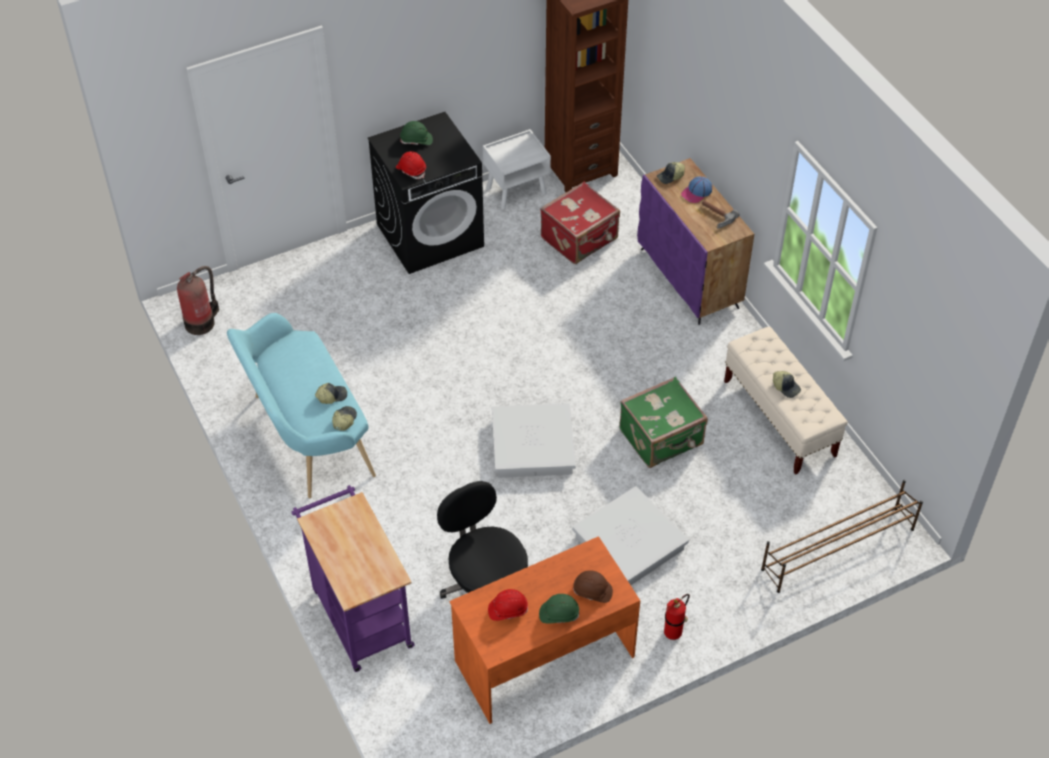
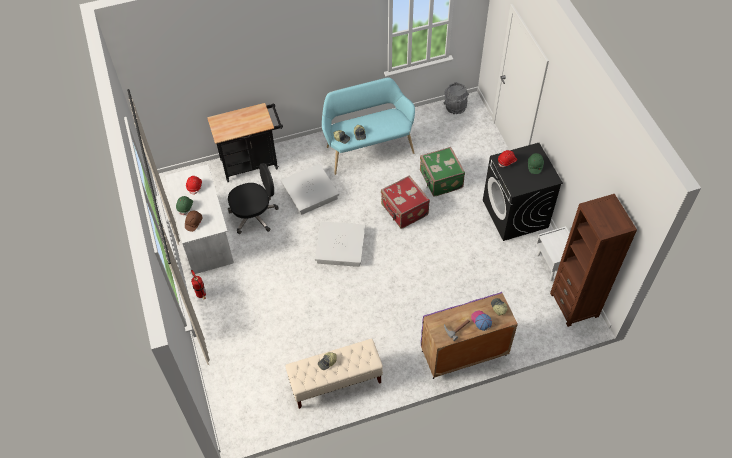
camera: 100 degrees right, 5 degrees up
(201, 322) = (455, 107): fire extinguisher -> grey bucket
(359, 613) = (253, 163): purple cart -> black cart
(543, 657) = (205, 235): orange desk -> white desk
(580, 239) = (506, 295): red suitcase -> red suitcase (404, 210)
(630, 544) = (263, 284): white storage box -> white storage box (310, 192)
(662, 438) = (333, 313): green suitcase -> green suitcase (440, 180)
(837, 549) = (231, 391): brown shoe rack -> none

